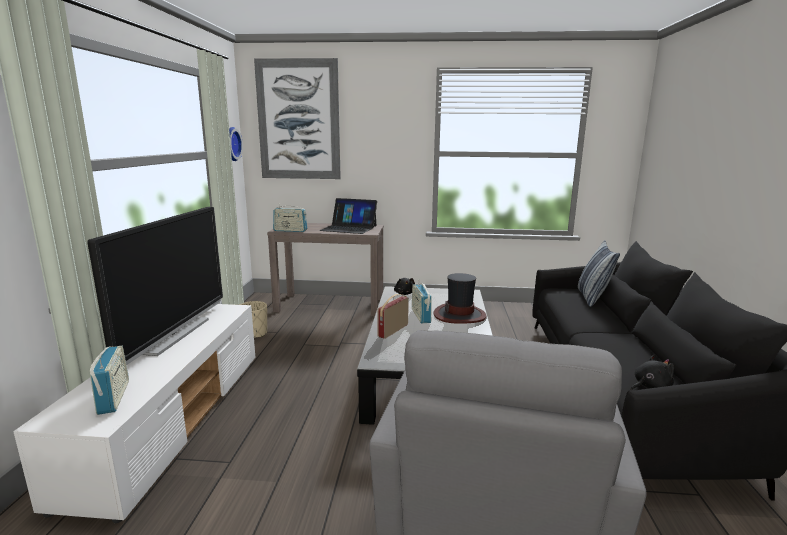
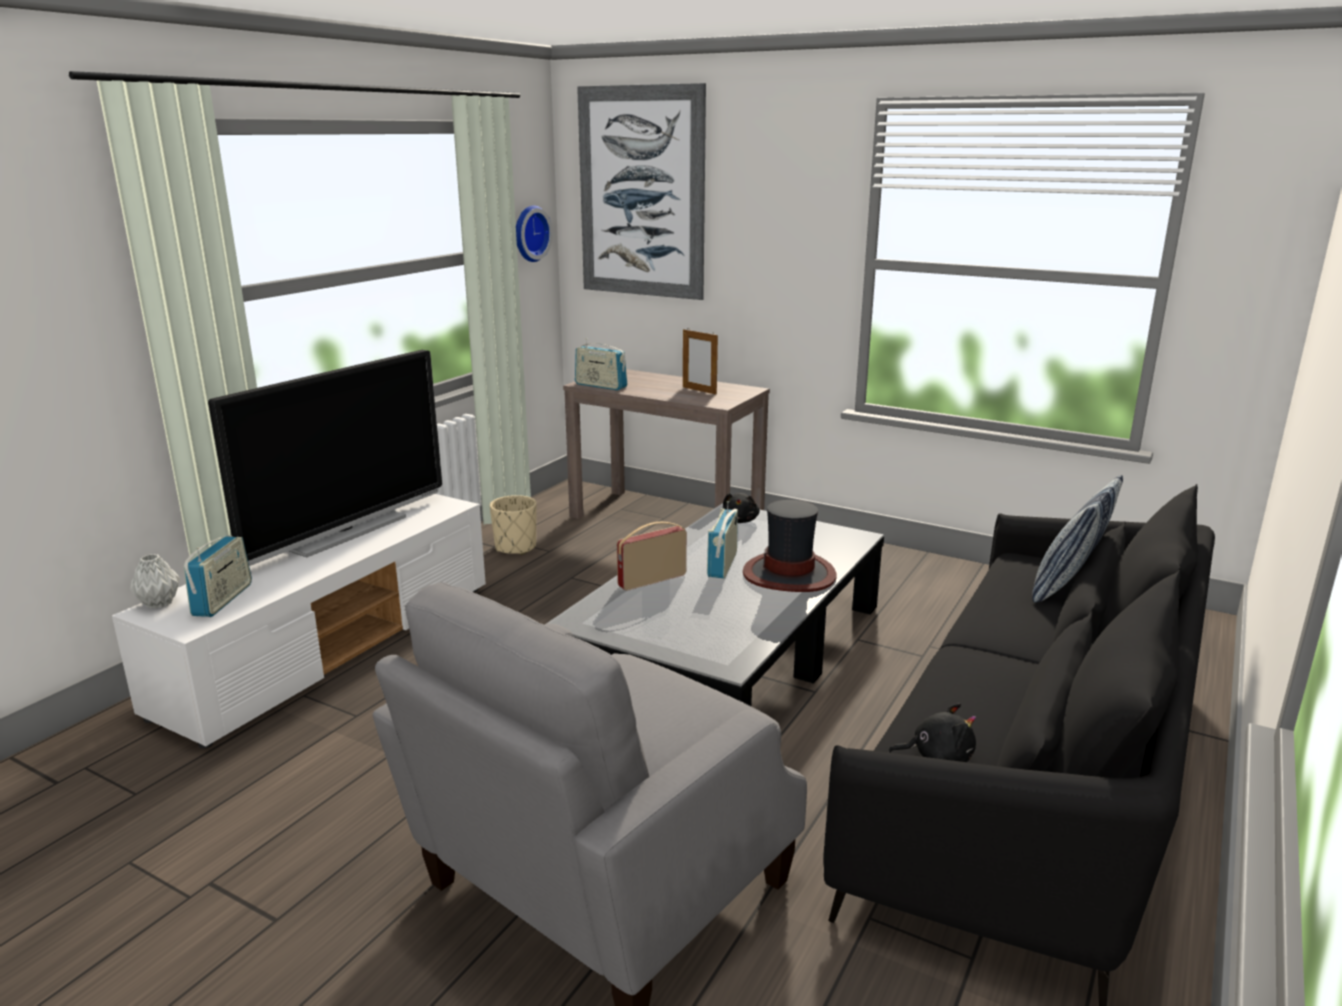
camera: 25 degrees right, 5 degrees up
(56, 412) = (160, 604): none -> grey vase
(349, 228) = (699, 390): laptop -> picture frame

